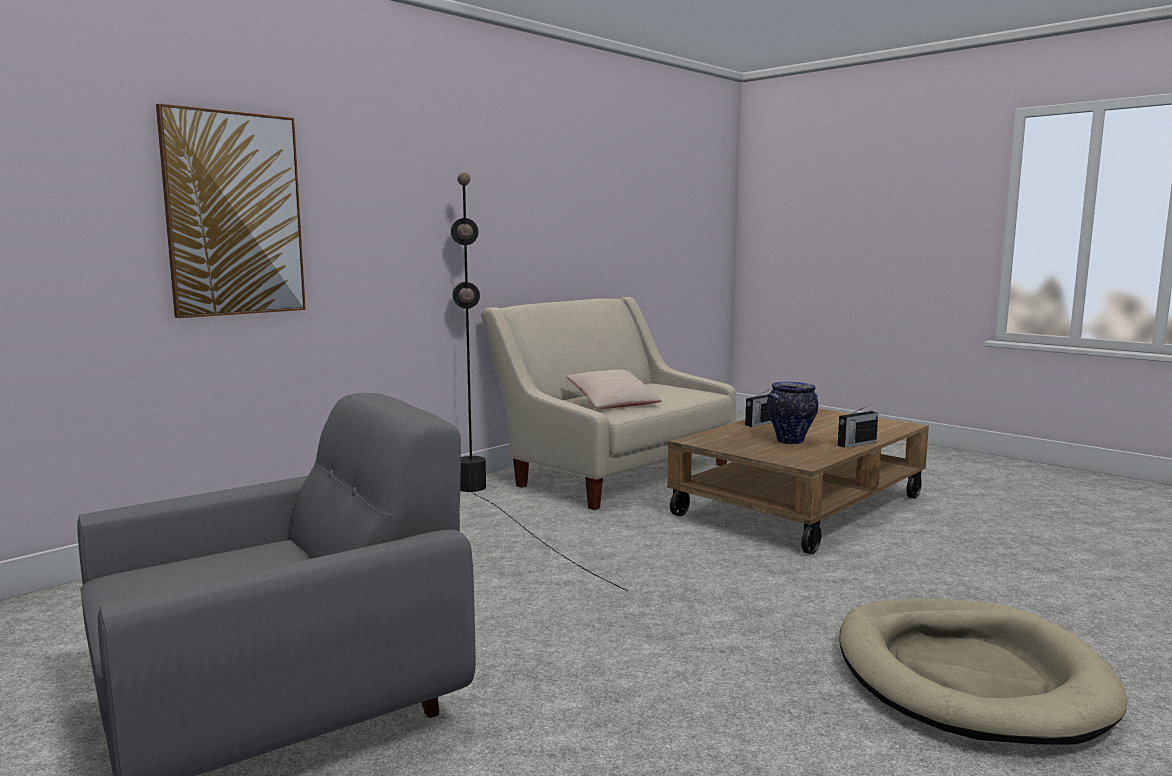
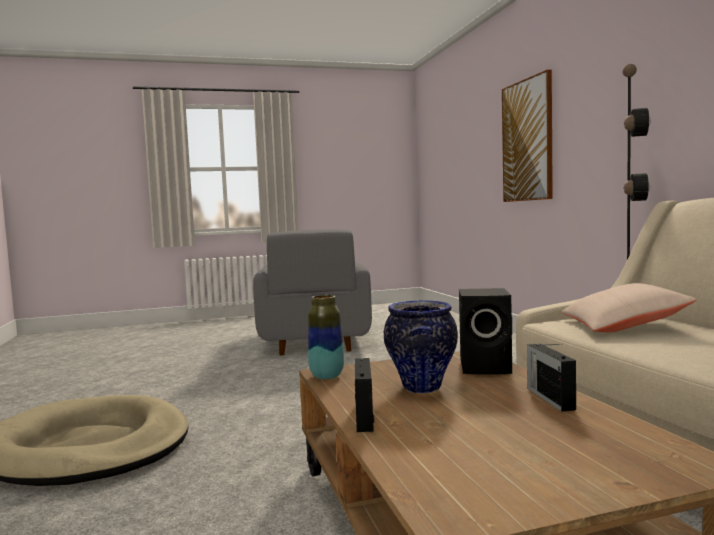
camera: 120 degrees right, 5 degrees down
(720, 435) = (487, 367): none -> black speaker
(812, 462) = (326, 376): none -> vase

